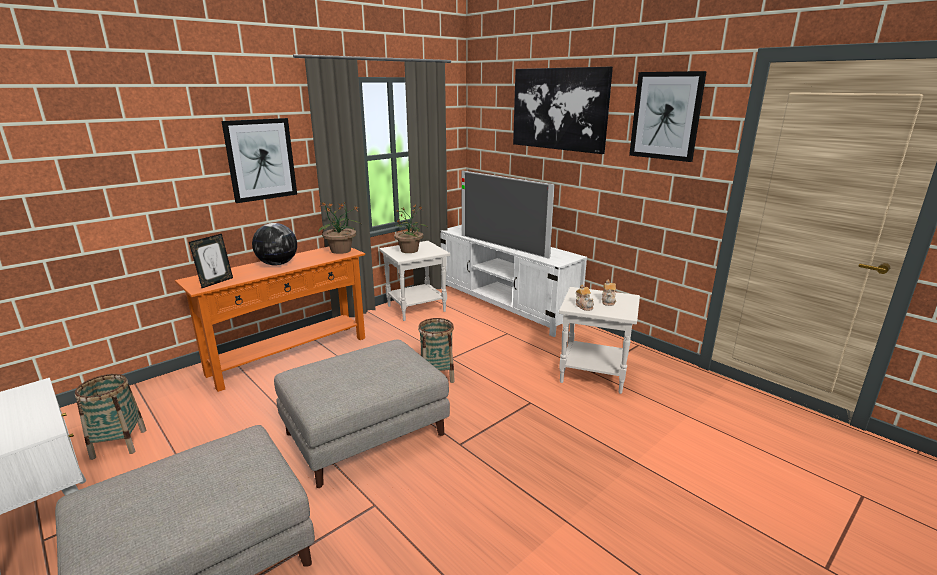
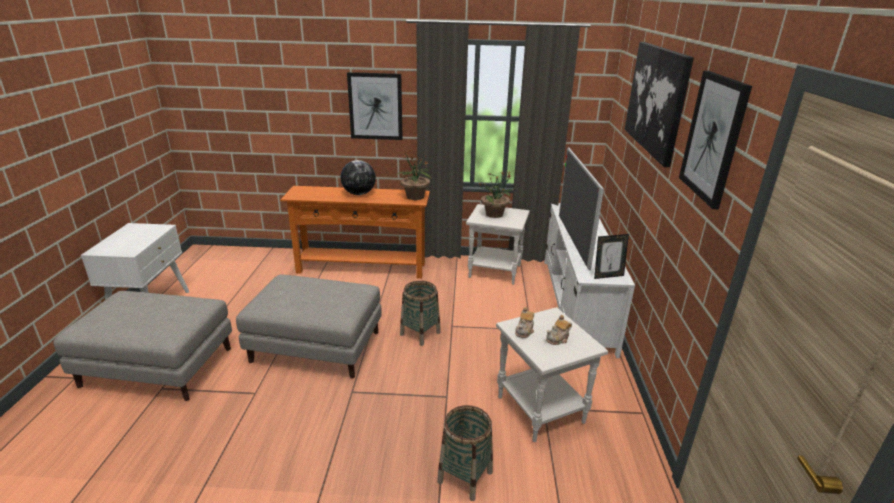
camera: 45 degrees right, 5 degrees up
(119, 444) = (222, 280): basket -> basket (465, 477)
(216, 282) = (305, 195): picture frame -> picture frame (607, 276)

